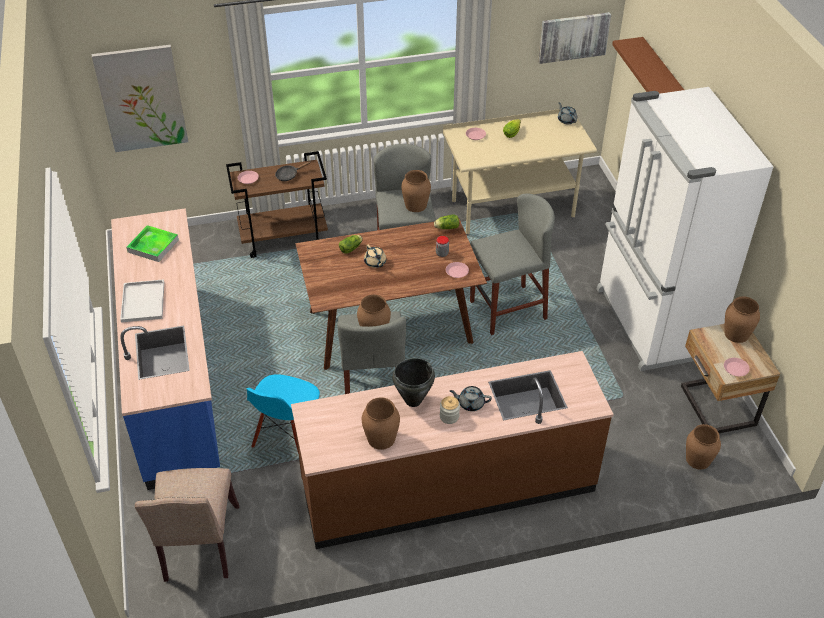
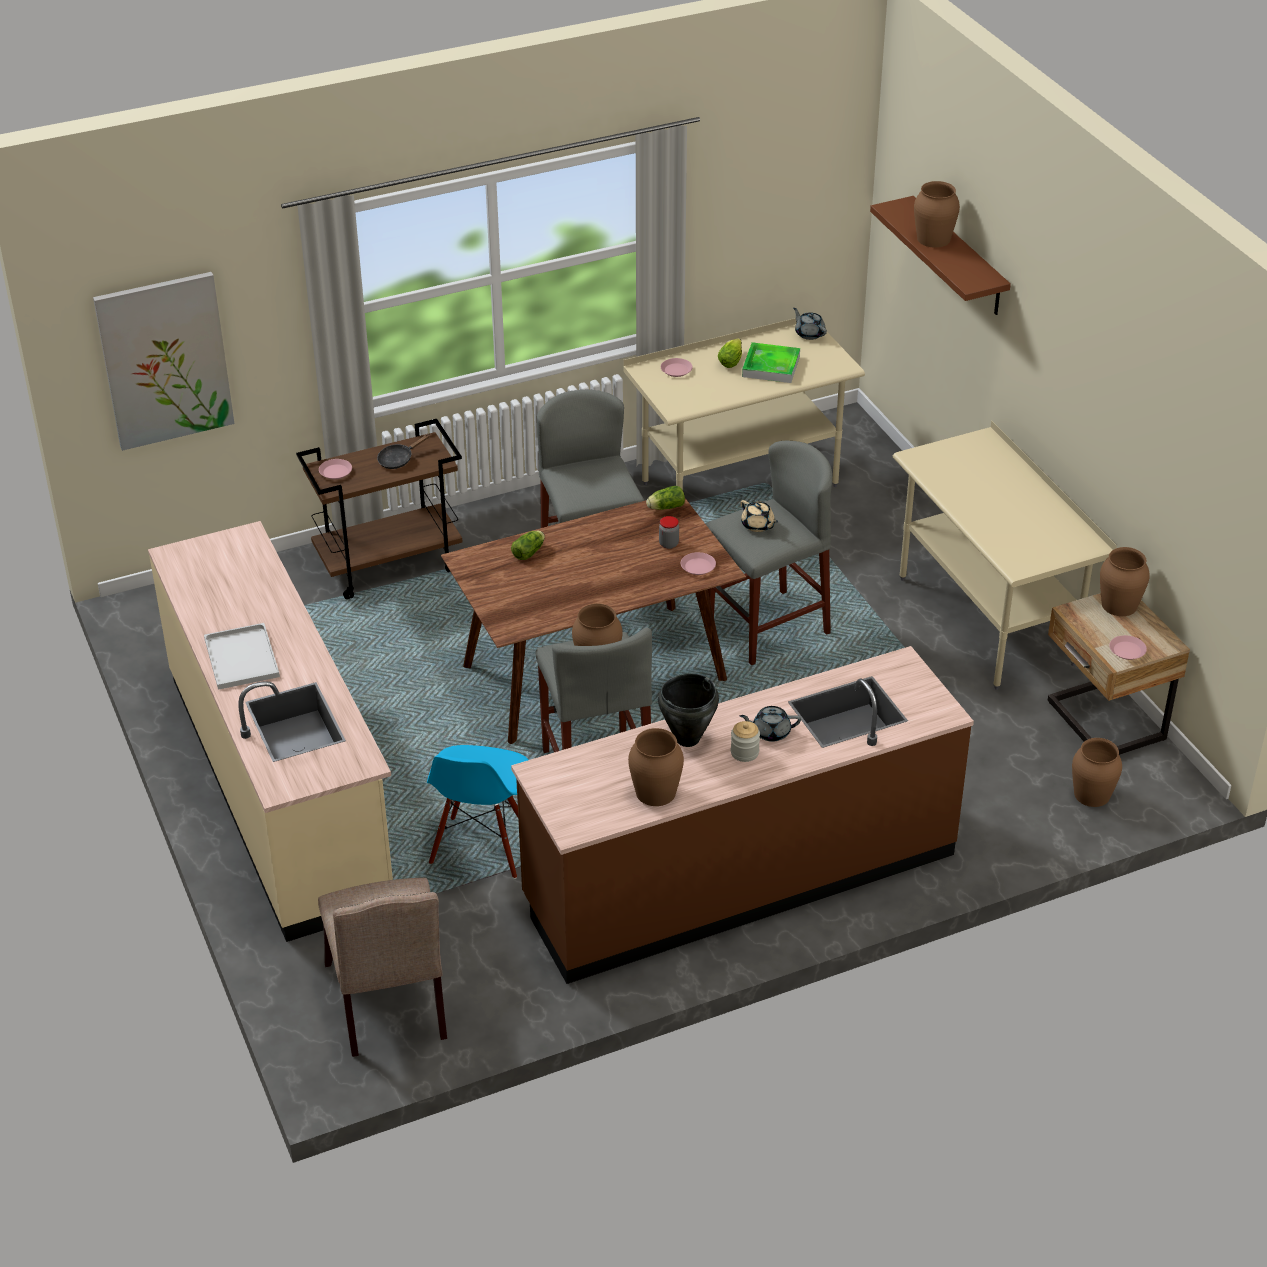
camera: 10 degrees left, 5 degrees down
(153, 246) = (229, 579): tray -> tray (771, 366)
(176, 379) = (281, 787): blue counter -> beige counter
(375, 263) = (572, 568): beige teapot -> beige teapot (758, 525)
(416, 205) = (609, 481): brown vase -> brown vase (934, 239)
(573, 37) = (805, 206): picture -> none
(651, 323) = (986, 621): white fridge -> beige desk

